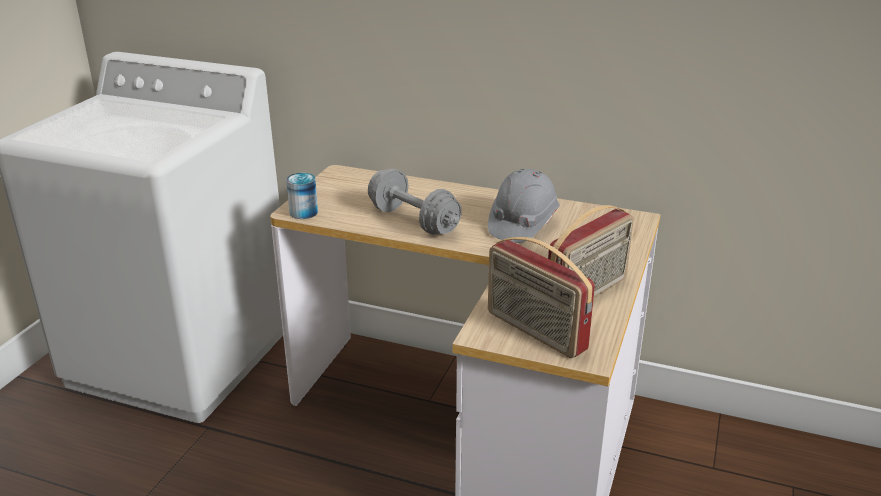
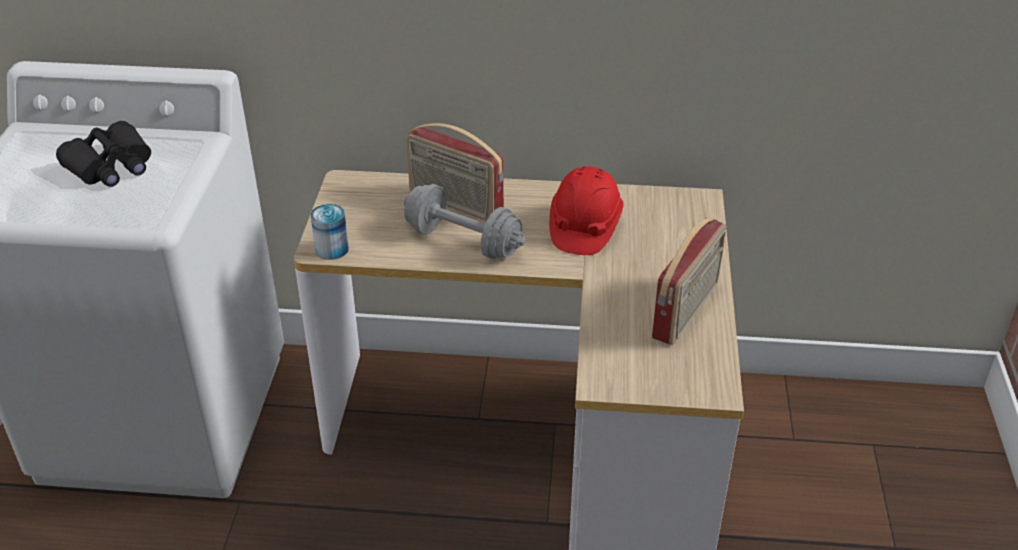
camera: 15 degrees left, 10 degrees up
(146, 123) = (110, 166): none -> black binoculars
(522, 224) = (584, 227): grey hard hat -> red hard hat
(534, 332) = (652, 369): radio -> radio (455, 204)

